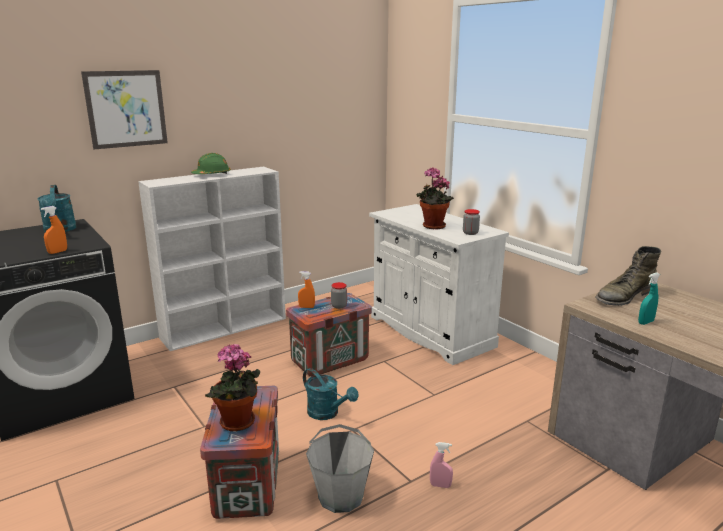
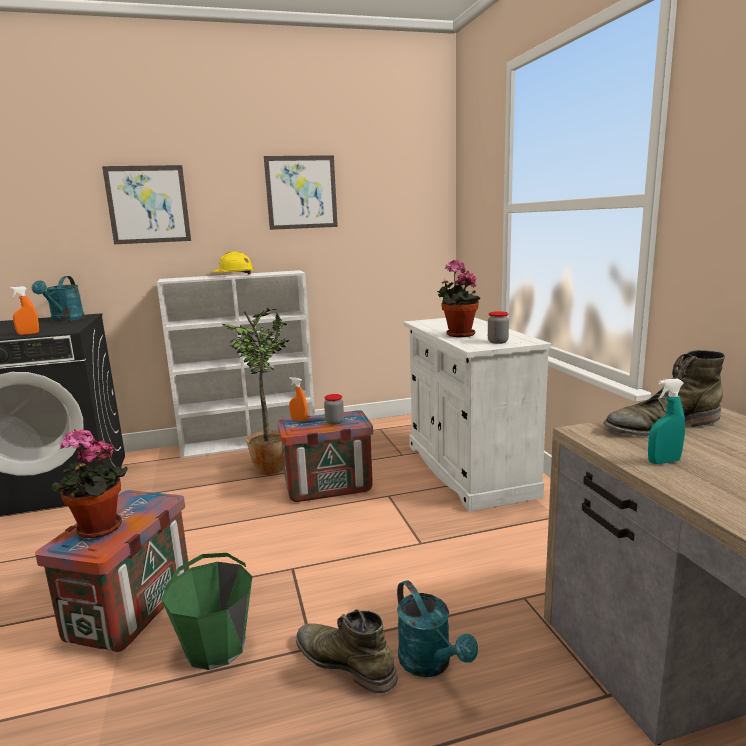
camera: 20 degrees right, 5 degrees down
(212, 175) = (234, 275): green hard hat -> yellow hard hat
(262, 349) = (268, 466): none -> potted plant
(265, 94) = (301, 192): none -> picture
(327, 413) = (280, 545): turquoise watering can -> turquoise watering can (430, 664)
(341, 496) = (216, 647): grey bucket -> green bucket
(440, 485) = (344, 662): pink spray bottle -> green boot

